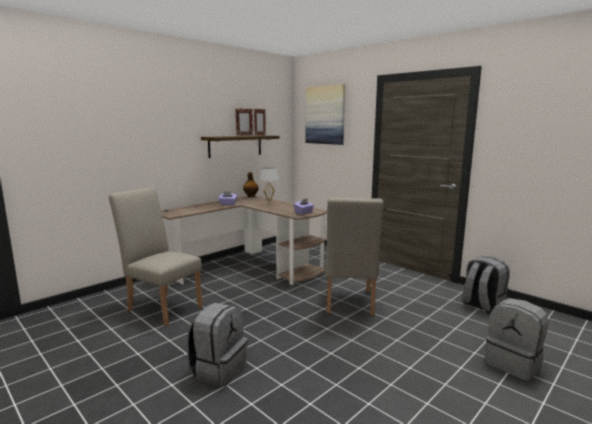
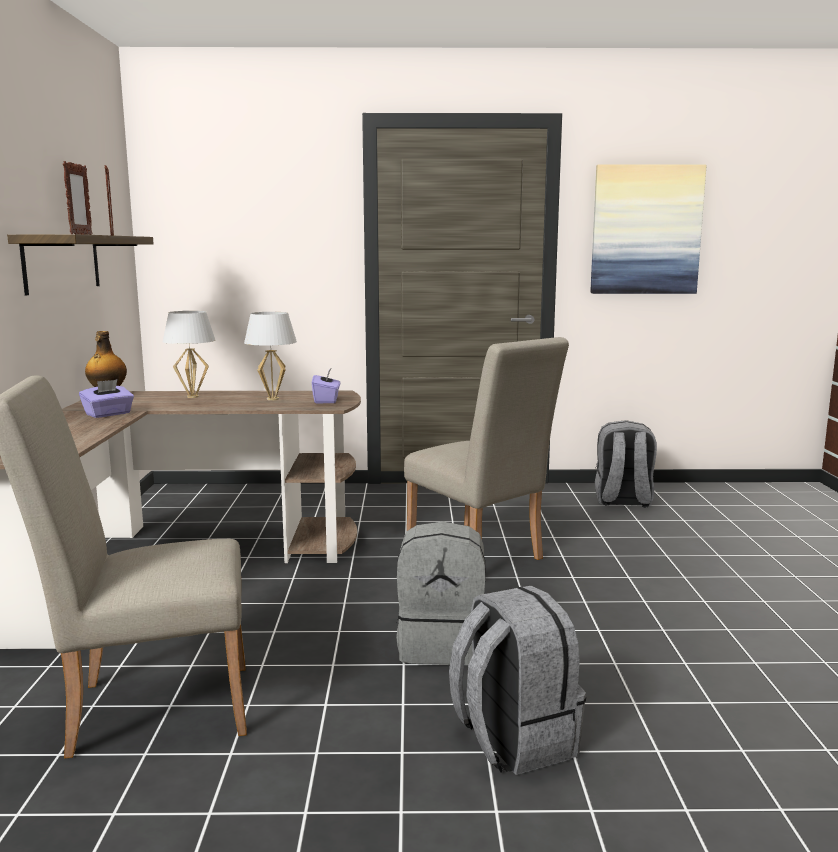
camera: 45 degrees left, 0 degrees up
(288, 208) = (272, 399): none -> white table lamp
(325, 115) = (231, 192): picture -> picture (646, 230)
(513, 364) = (765, 550): grey backpack -> grey backpack (442, 645)

